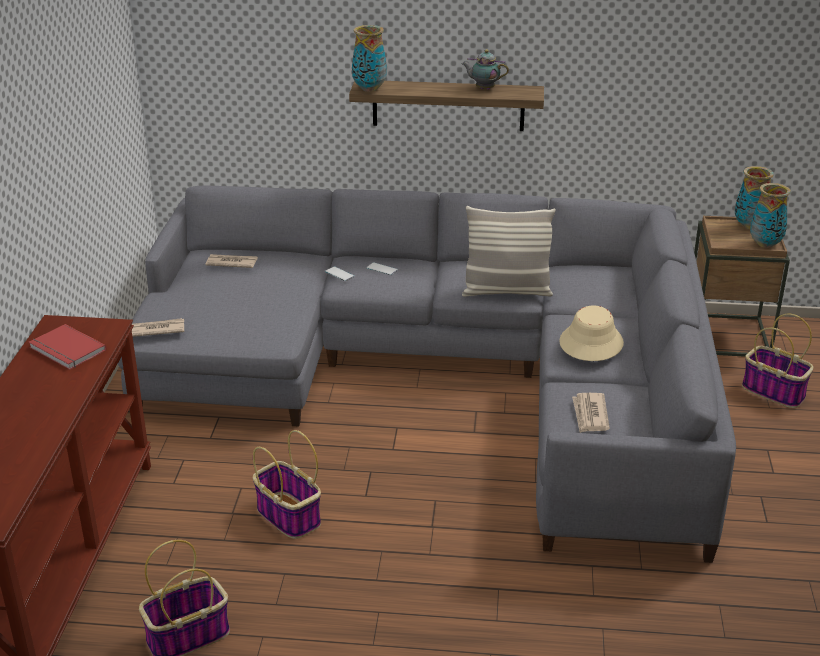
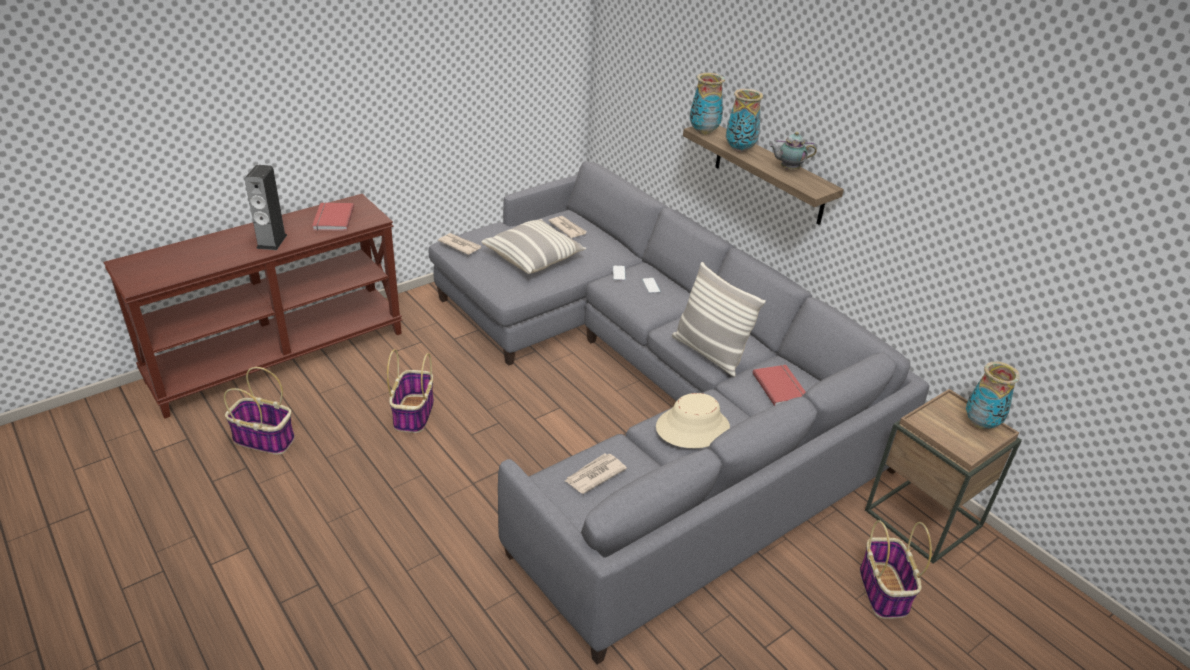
camera: 45 degrees right, 5 degrees up
(48, 402) = (271, 241): none -> speaker
(247, 301) = (534, 257): none -> pillow
(483, 89) = (788, 169): teapot -> teapot turned 60 degrees counterclockwise
(591, 283) = (781, 386): none -> red book
(765, 244) = (964, 447): vase -> vase (740, 149)

